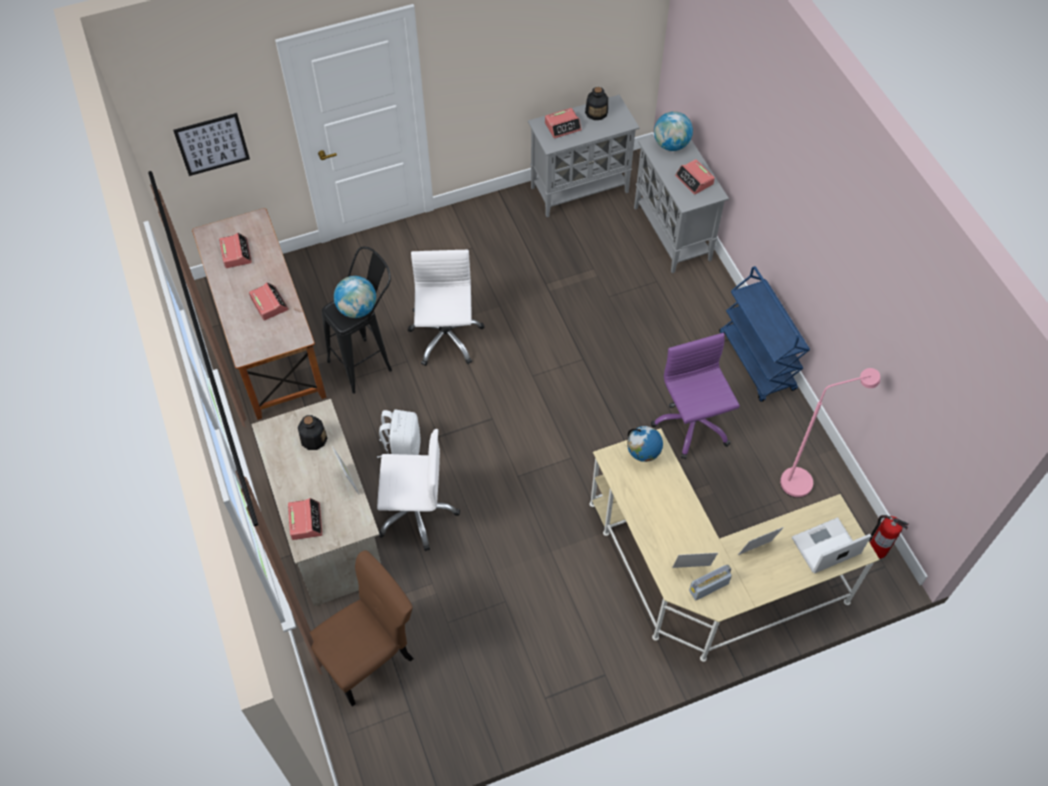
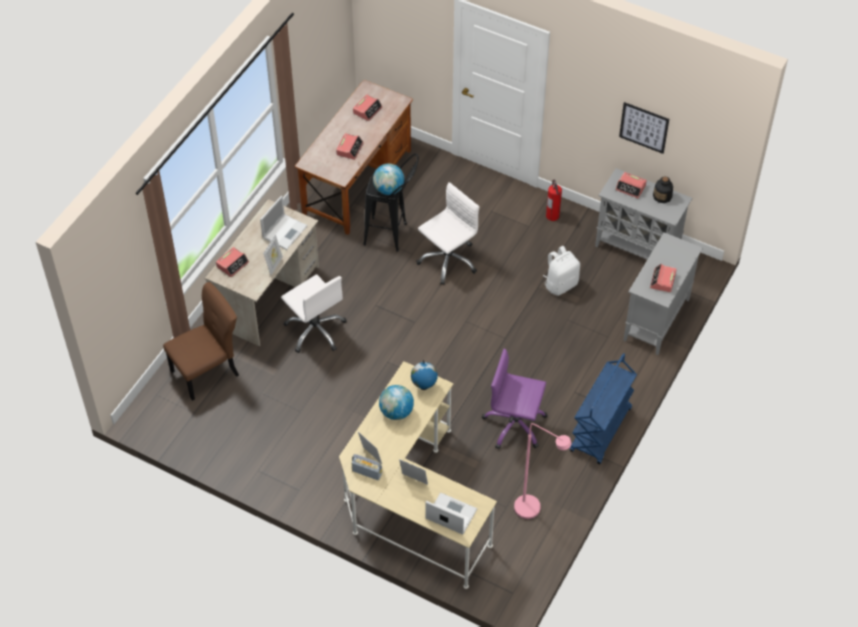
camera: 50 degrees right, 5 degrees down
(212, 144) = (399, 36): picture -> picture (644, 127)
(313, 439) = (285, 231): bottle -> laptop
(369, 657) = (207, 372): brown chair -> brown chair turned 45 degrees counterclockwise
(402, 450) = (349, 295): white backpack -> white backpack (560, 284)
(671, 145) = (679, 250): globe -> globe (396, 412)
(692, 424) = (514, 425): purple office chair -> purple office chair turned 105 degrees counterclockwise
(877, 549) = (521, 581): fire extinguisher -> fire extinguisher (552, 215)

